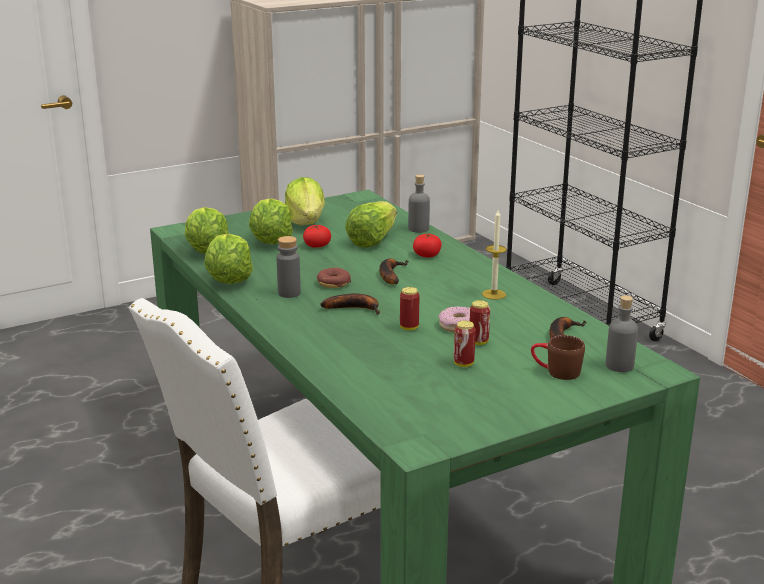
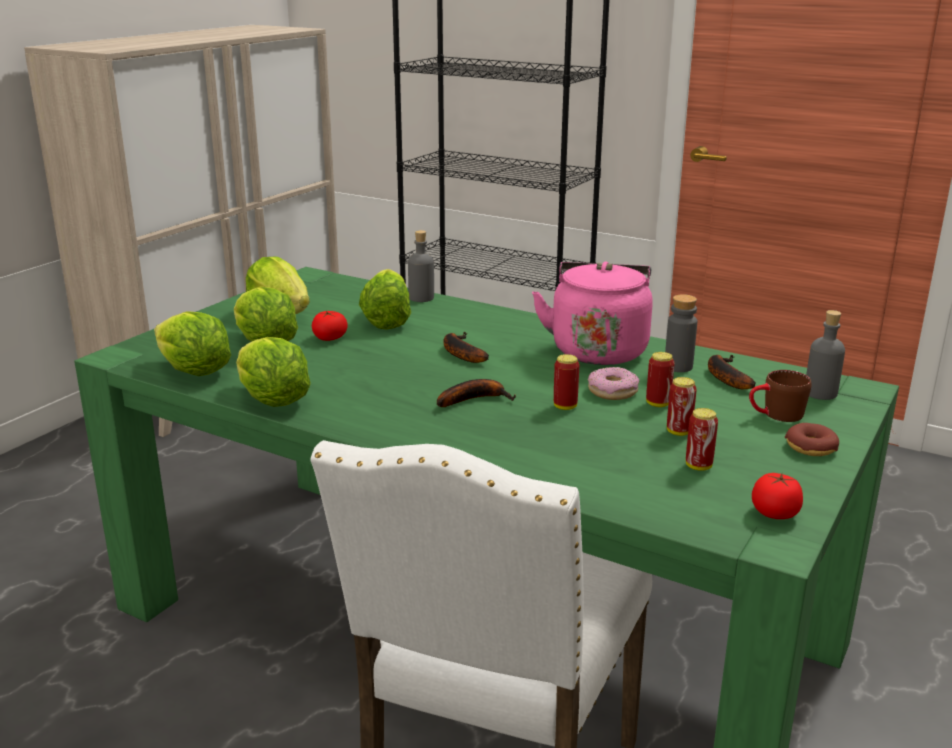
camera: 30 degrees left, 0 degrees up
(289, 293) = (371, 400): grey bottle -> grey bottle (678, 367)
(333, 283) = (409, 376): donut -> donut (811, 447)
(427, 255) = (469, 323): tomato -> tomato (775, 512)
(442, 389) = (698, 466): none -> can
(494, 294) = (598, 349): candle -> pink kettle

